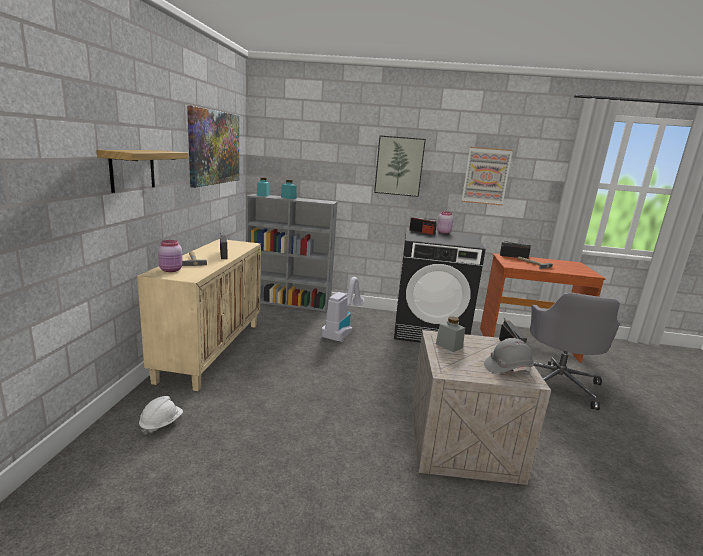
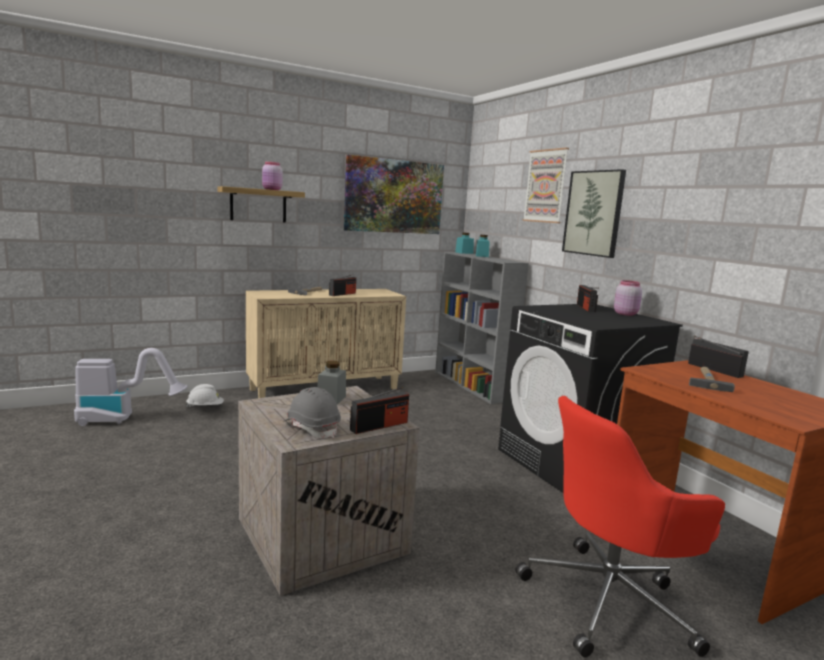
camera: 55 degrees right, 5 degrees down
(171, 270) = (272, 292): pink jar -> pink jar (272, 189)
(342, 330) = (462, 421): vacuum cleaner -> vacuum cleaner (124, 419)
(486, 176) = (710, 223): picture -> picture (545, 186)
(558, 384) = (610, 600): grey office chair -> red office chair

